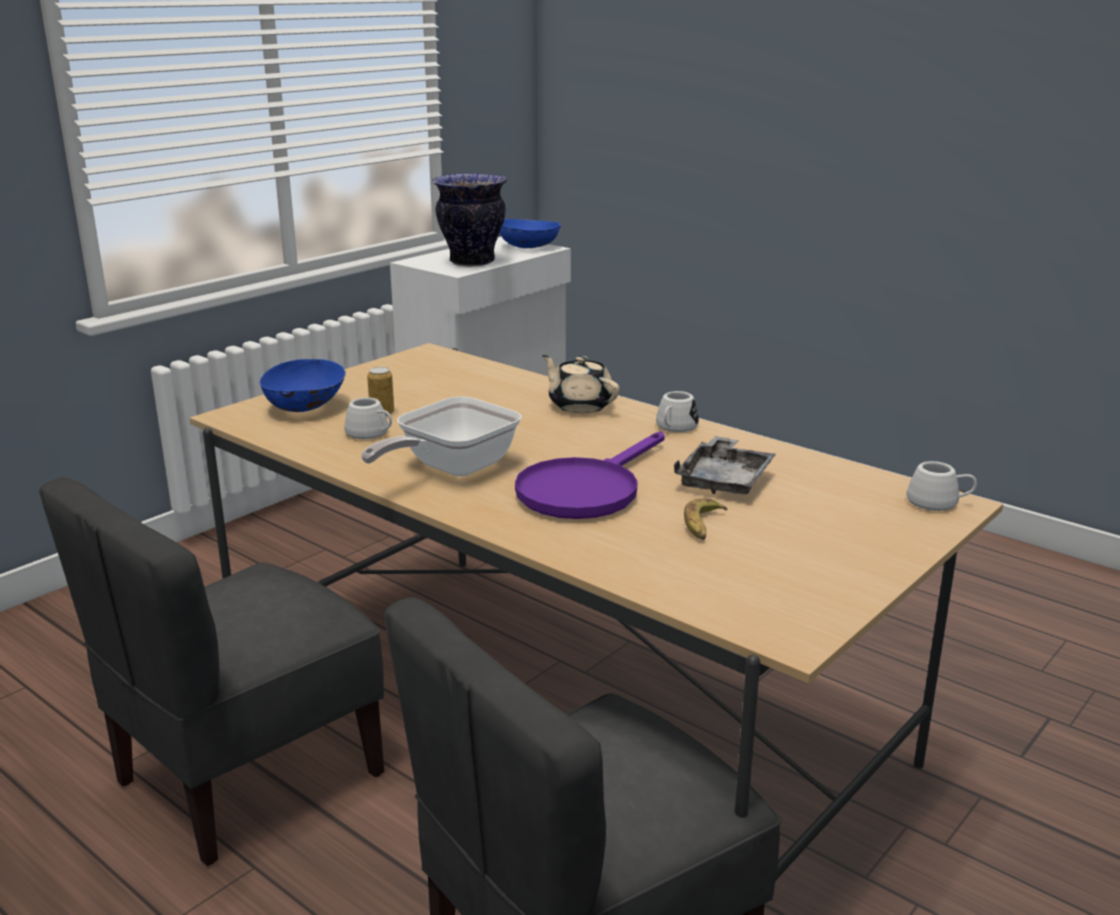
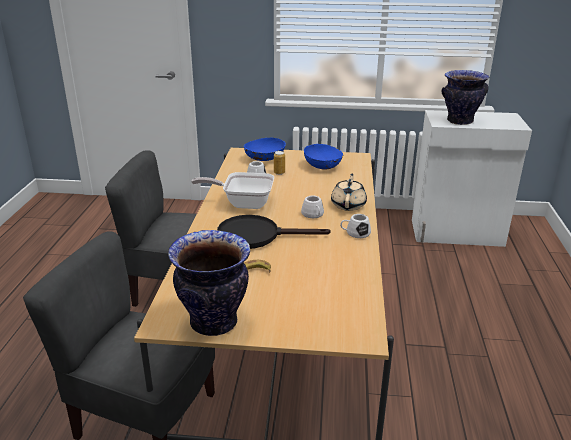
camera: 55 degrees right, 5 degrees up
(529, 247) = (510, 123): blue bowl -> blue bowl (323, 167)
(586, 489) = (257, 235): purple frying pan -> black frying pan
(725, 480) = (309, 263): grey tray -> none
(827, 592) = (214, 323): none -> vase
(939, 503) = (359, 332): white mug -> white mug (313, 215)

